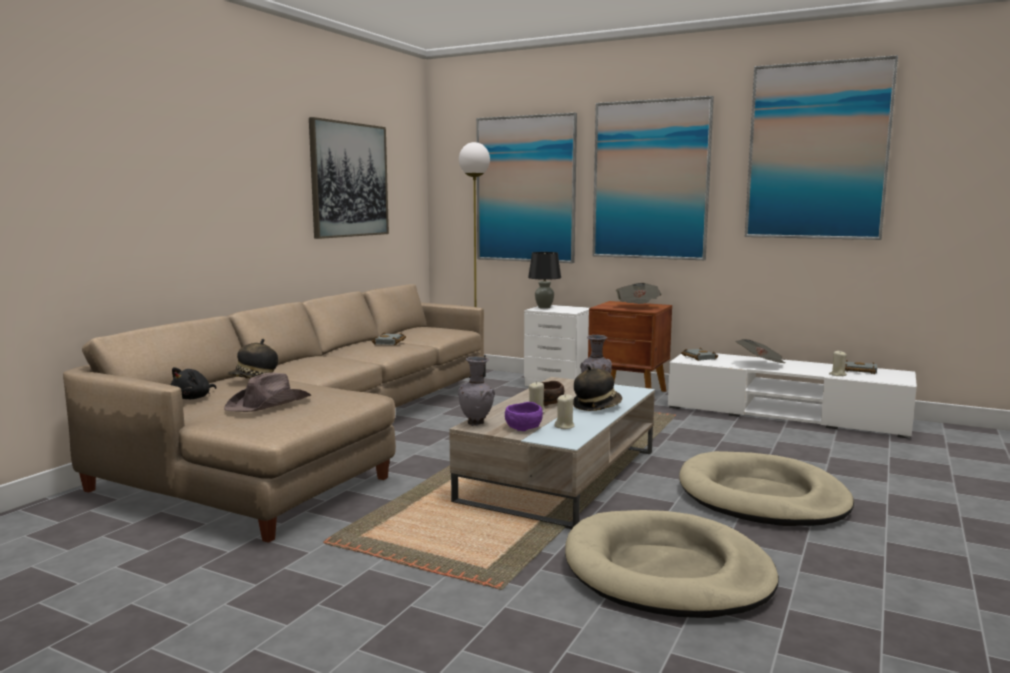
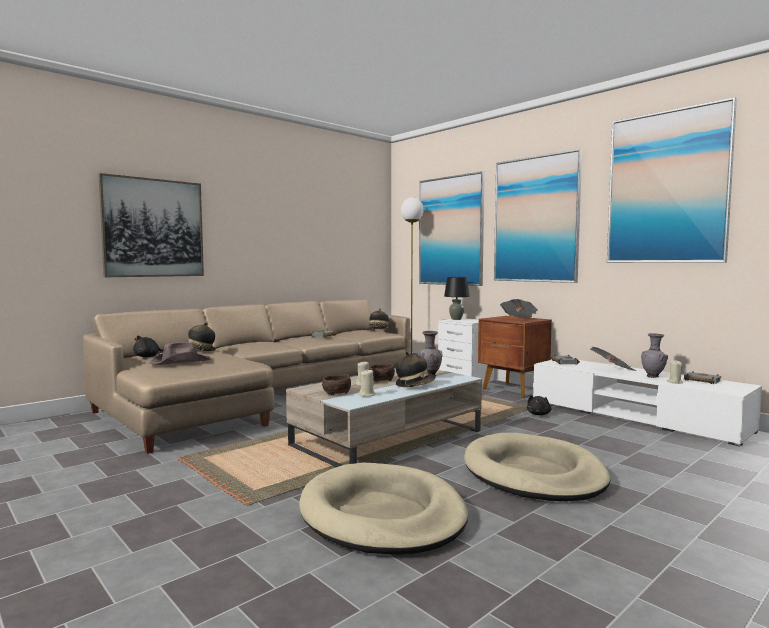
camera: 20 degrees right, 5 degrees down
(349, 180) = (319, 225): picture -> picture (153, 228)
(445, 327) = (379, 330): none -> hat
(477, 423) = (309, 387): grey vase -> grey vase (653, 377)
(523, 428) = (336, 393): purple bowl -> brown bowl
(690, 423) = (538, 414): none -> black plush toy

